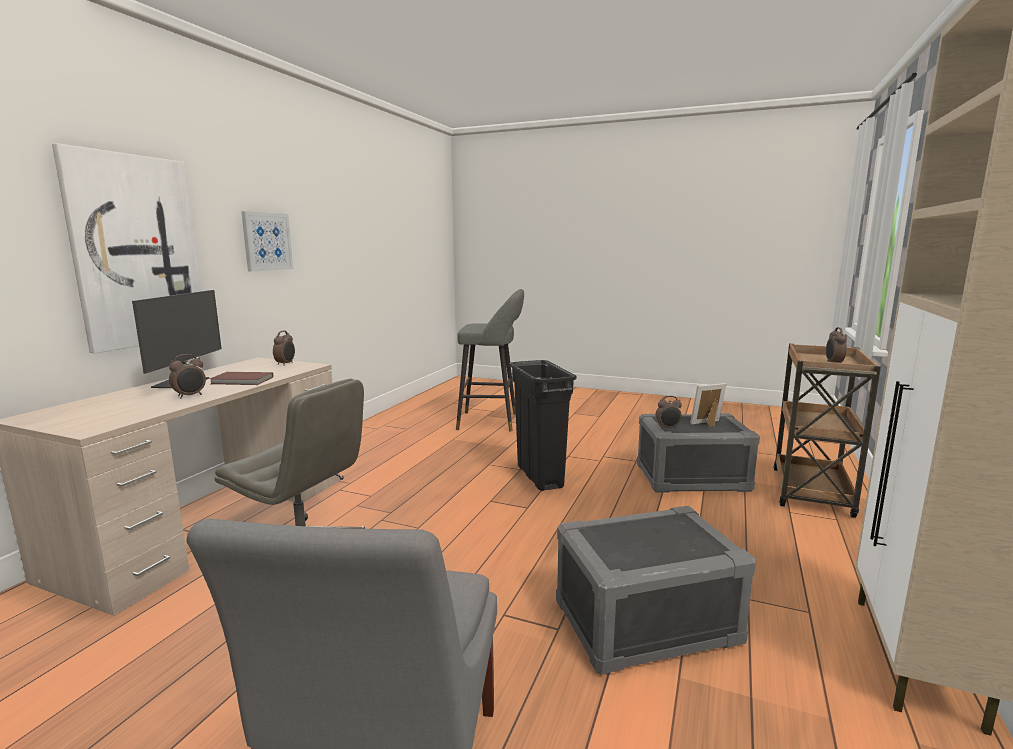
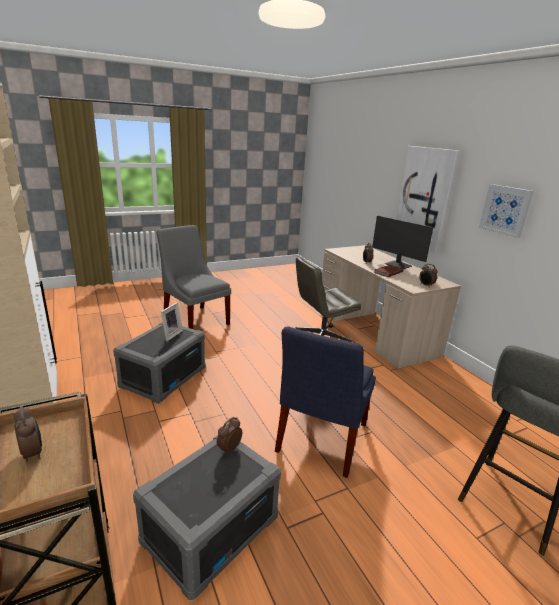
camera: 130 degrees right, 10 degrees up
(540, 477) = (320, 440): black trash can -> blue chair
(708, 424) = (198, 489): picture frame -> picture frame (170, 334)

